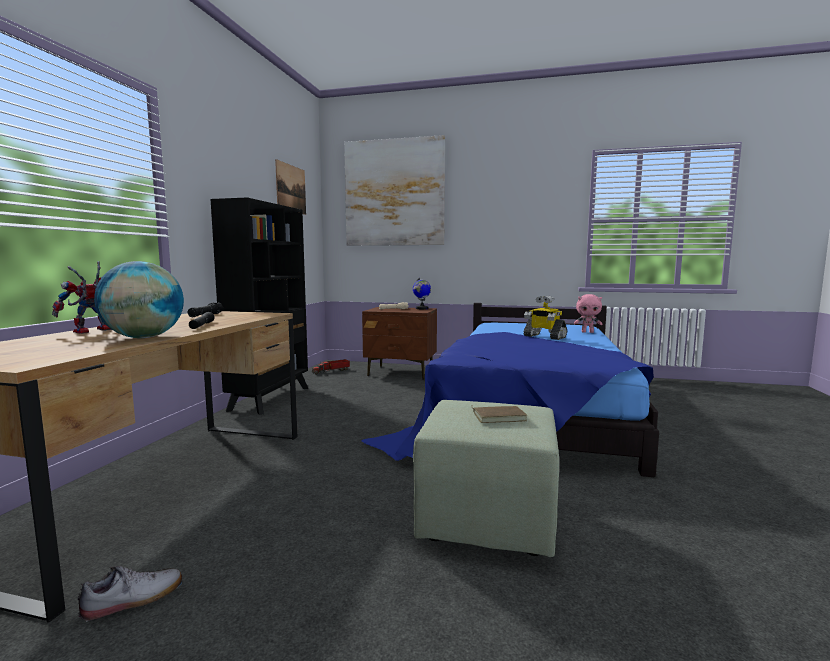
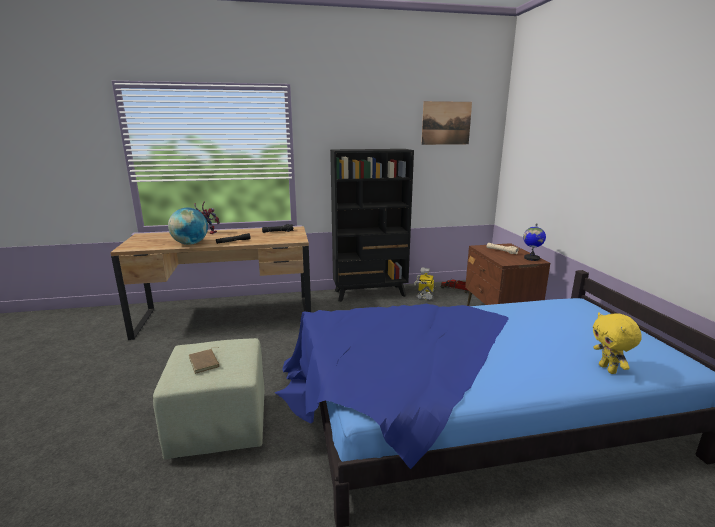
camera: 65 degrees right, 10 degrees up
(133, 599) = (139, 348): shoe -> none
(394, 193) = (553, 120): picture -> none
(544, 337) = (504, 342): toy robot -> toy robot (425, 295)
(587, 332) = (608, 369): pink plush toy -> yellow plush toy

